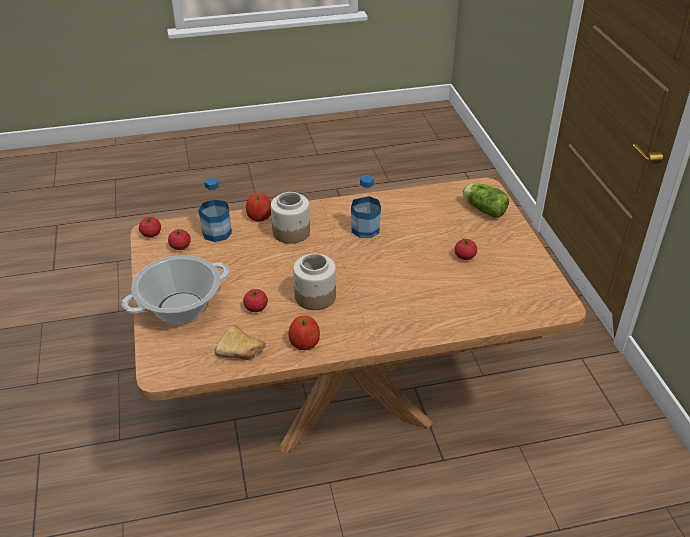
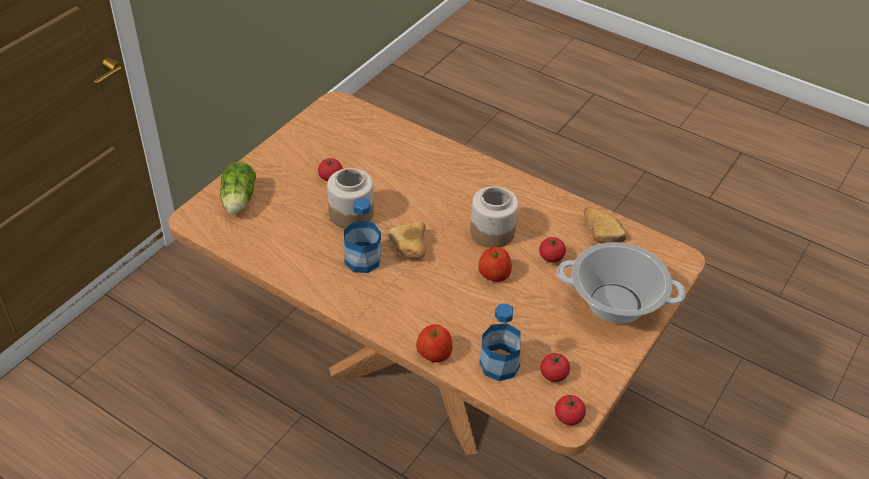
camera: 135 degrees left, 5 degrees up
(291, 232) = (429, 308): jar -> jar (351, 213)
(304, 342) = (545, 205): apple -> apple (494, 274)
(349, 252) = (410, 248): none -> bread

